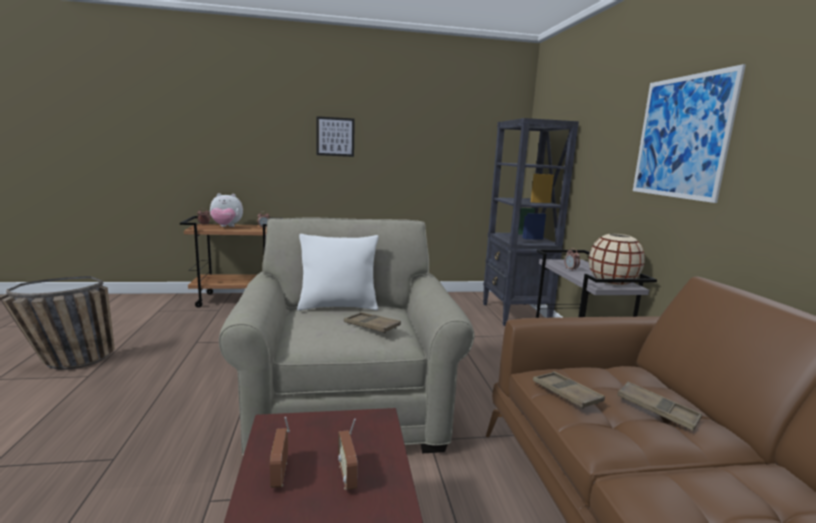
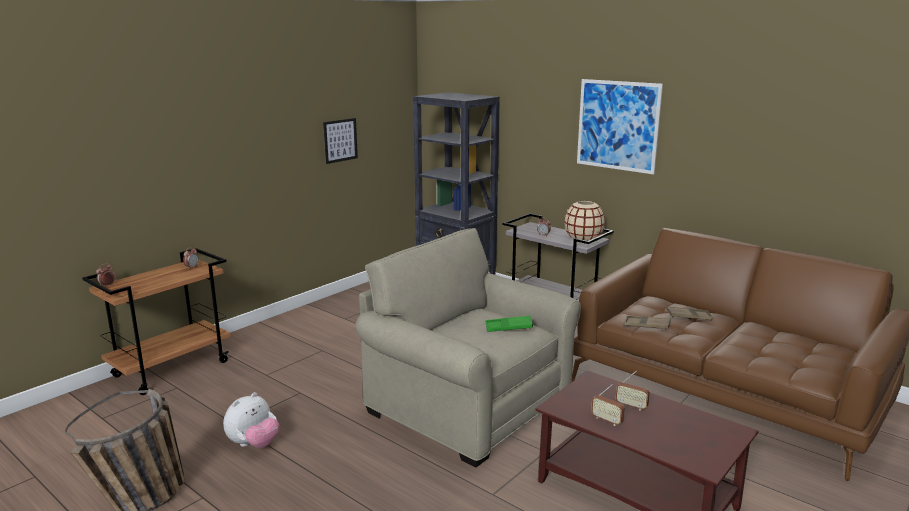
camera: 40 degrees left, 5 degrees up
(226, 227) = (147, 280): plush toy -> plush toy (254, 444)
(335, 136) = (242, 133): picture -> picture (340, 140)
(338, 306) = (454, 323): white pillow -> none
(371, 326) = (508, 327): brown tray -> green tray

